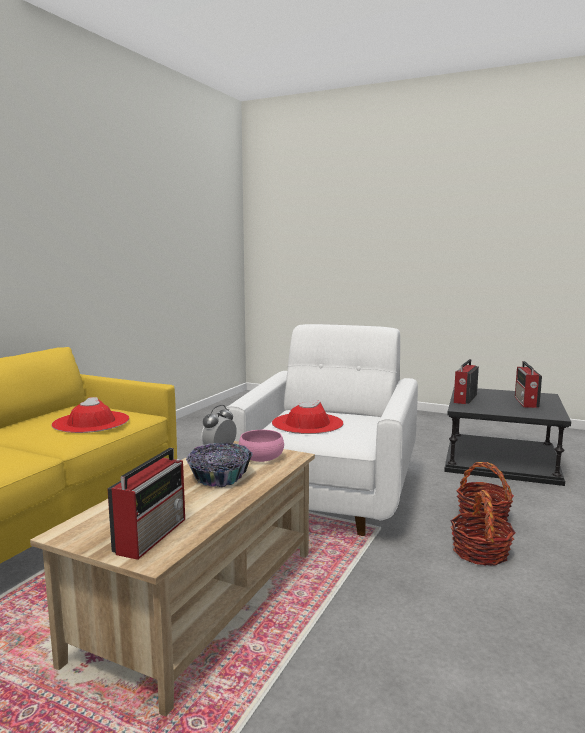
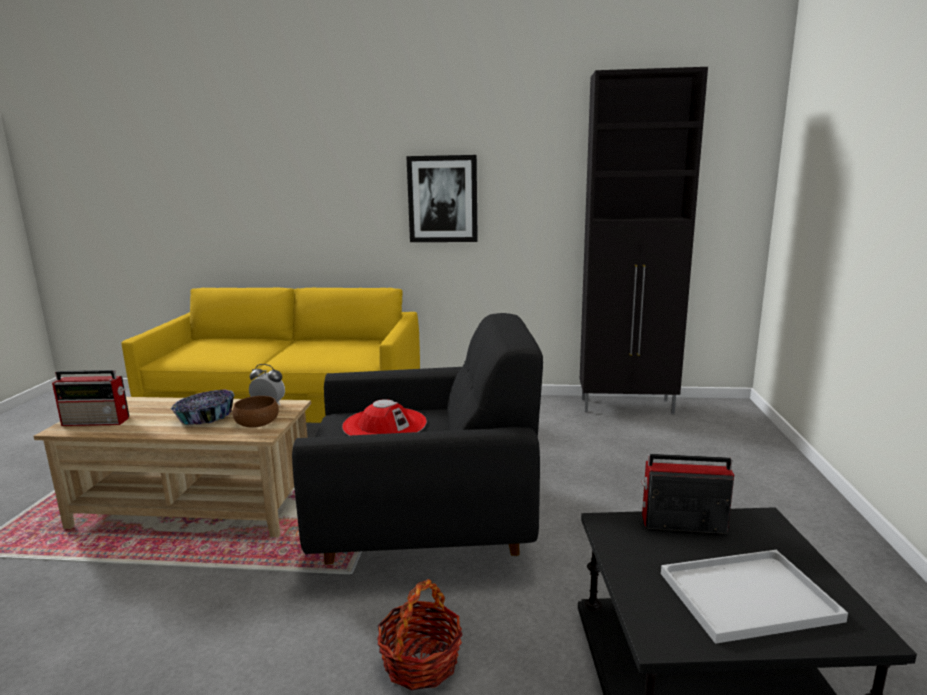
camera: 70 degrees right, 5 degrees up
(75, 250) = (442, 199): none -> picture
(91, 422) = (330, 354): red hat -> none
(215, 413) = (628, 406): none -> black cabinet
(261, 457) = (257, 423): pink bowl -> brown bowl
(329, 495) = (425, 524): white armchair -> black armchair
(480, 552) = (303, 664): basket -> none
(526, 402) = (746, 598): radio -> white tray

